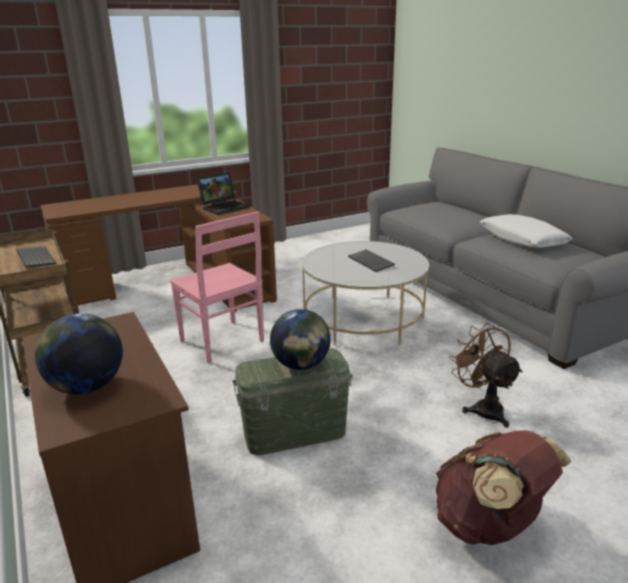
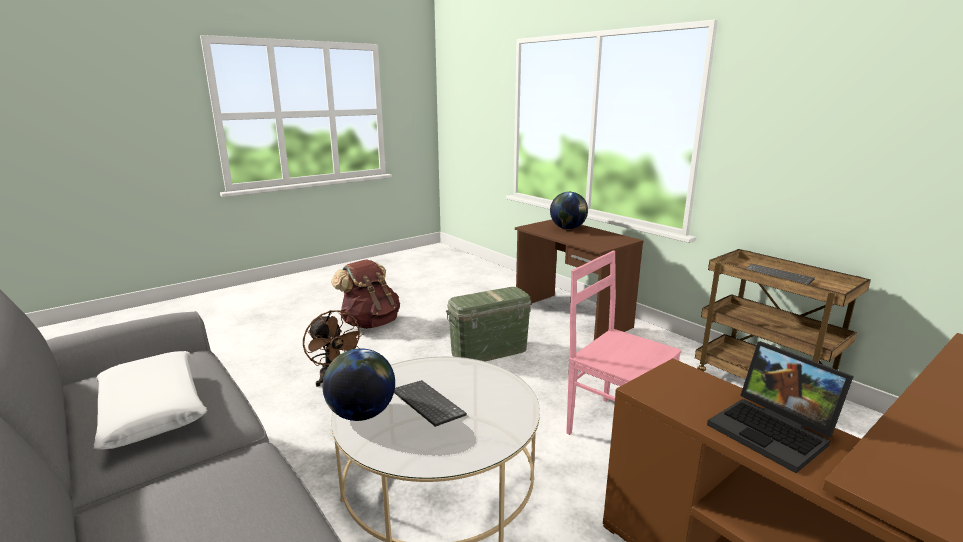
camera: 170 degrees right, 5 degrees down
(224, 207) = (774, 432): laptop -> laptop turned 75 degrees counterclockwise
(301, 365) = (482, 296): globe -> globe (361, 413)

